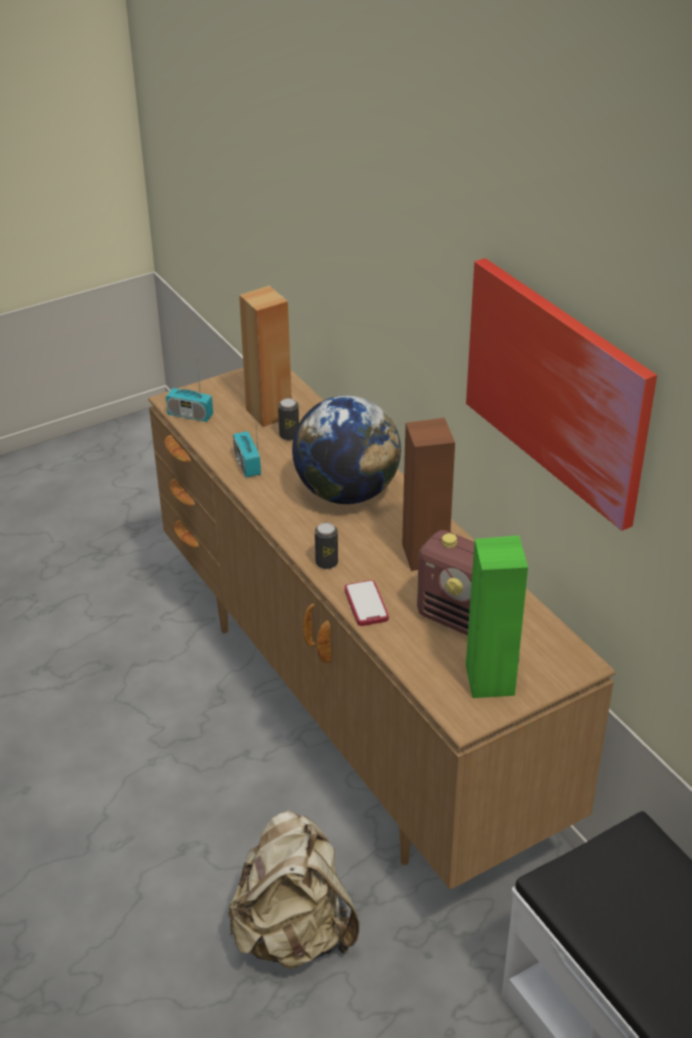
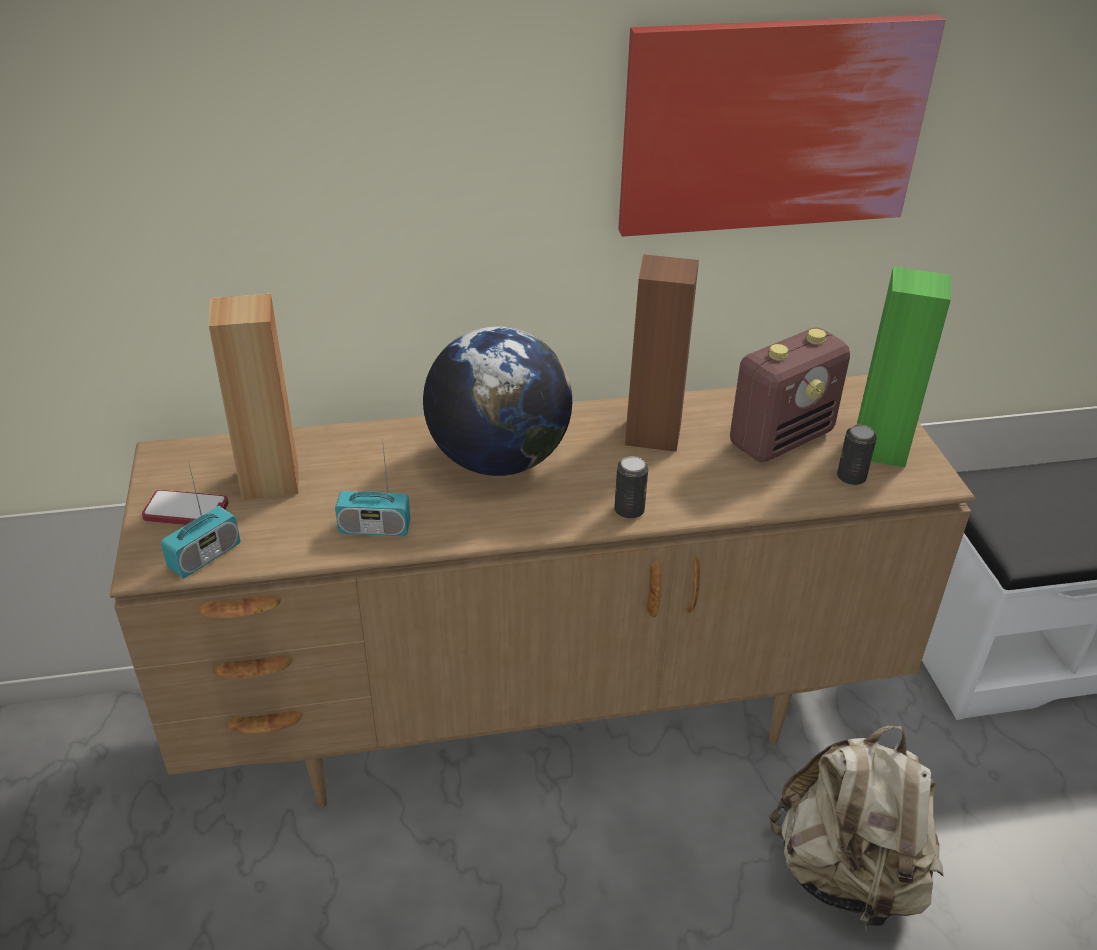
camera: 70 degrees left, 0 degrees up
(289, 435) = (338, 476): can -> can (851, 477)
(366, 604) = (723, 499): phone -> phone (186, 511)

